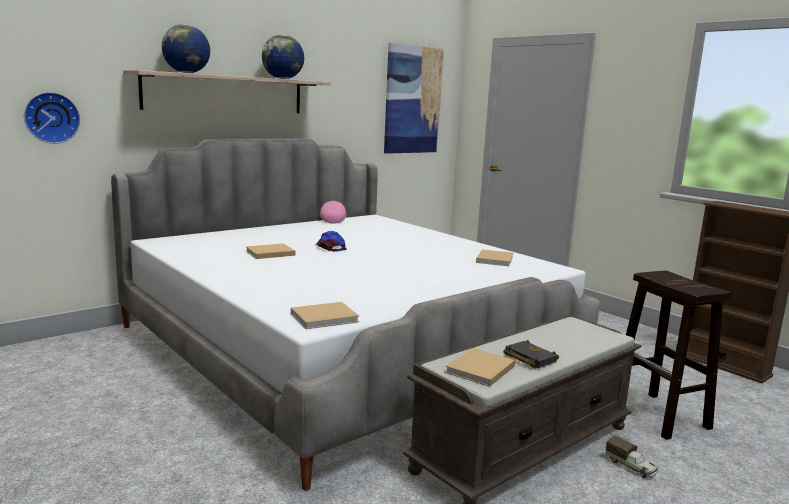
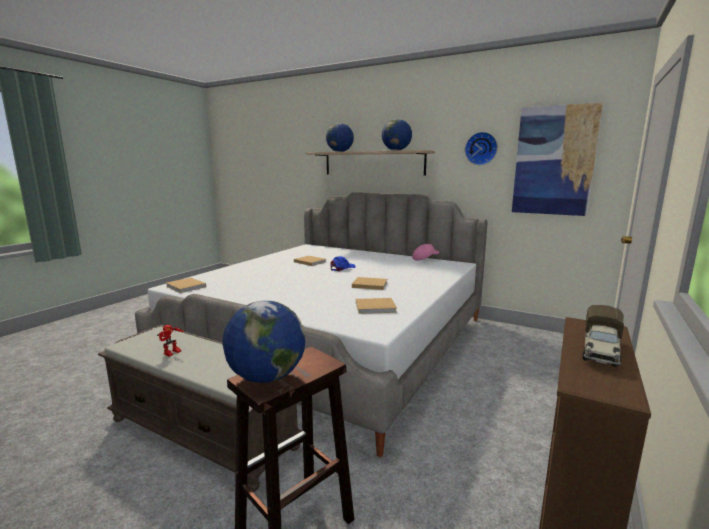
camera: 70 degrees right, 0 degrees up
(51, 117) = (292, 179): wall clock -> wall clock (481, 148)
(479, 370) = (149, 341): beige book -> beige book (368, 285)
(528, 358) = (172, 353): black book -> toy robot
(631, 467) = (175, 499): toy truck -> toy truck (600, 351)
(693, 287) = (266, 377): none -> globe

